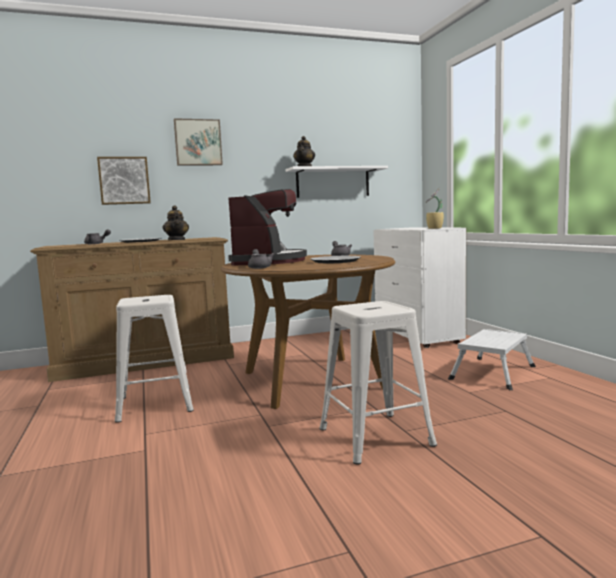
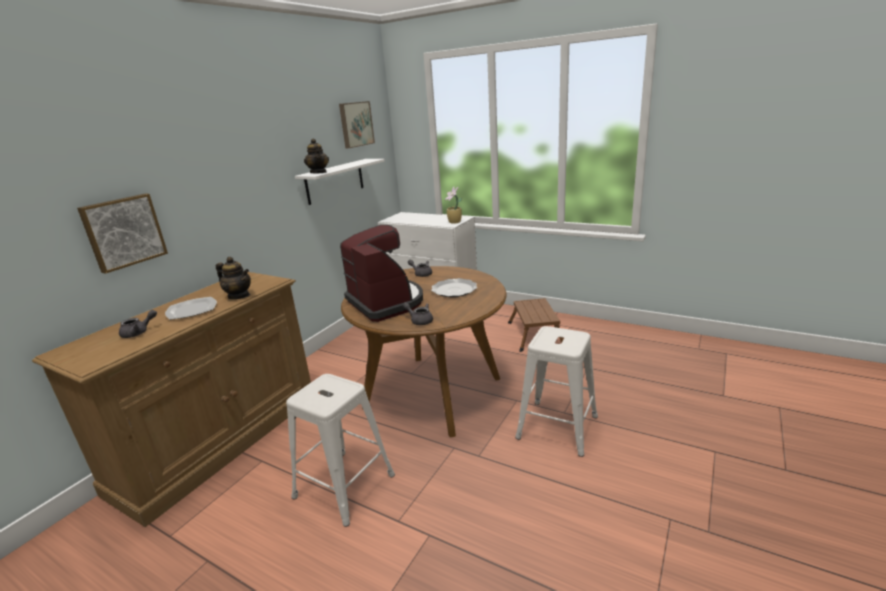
camera: 40 degrees left, 15 degrees up
(198, 142) = (203, 162): picture -> picture (355, 124)
(493, 372) = (535, 334): white step ladder -> brown step ladder

